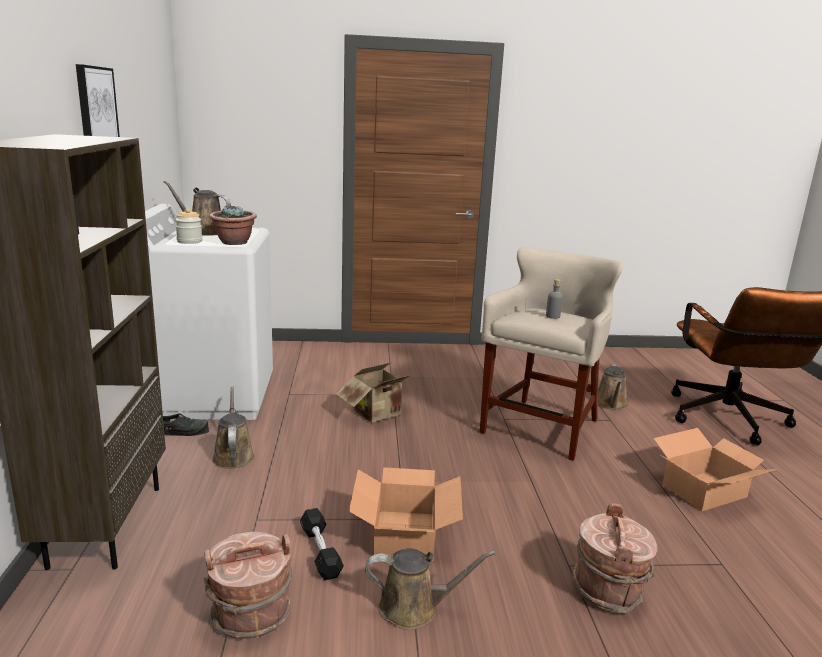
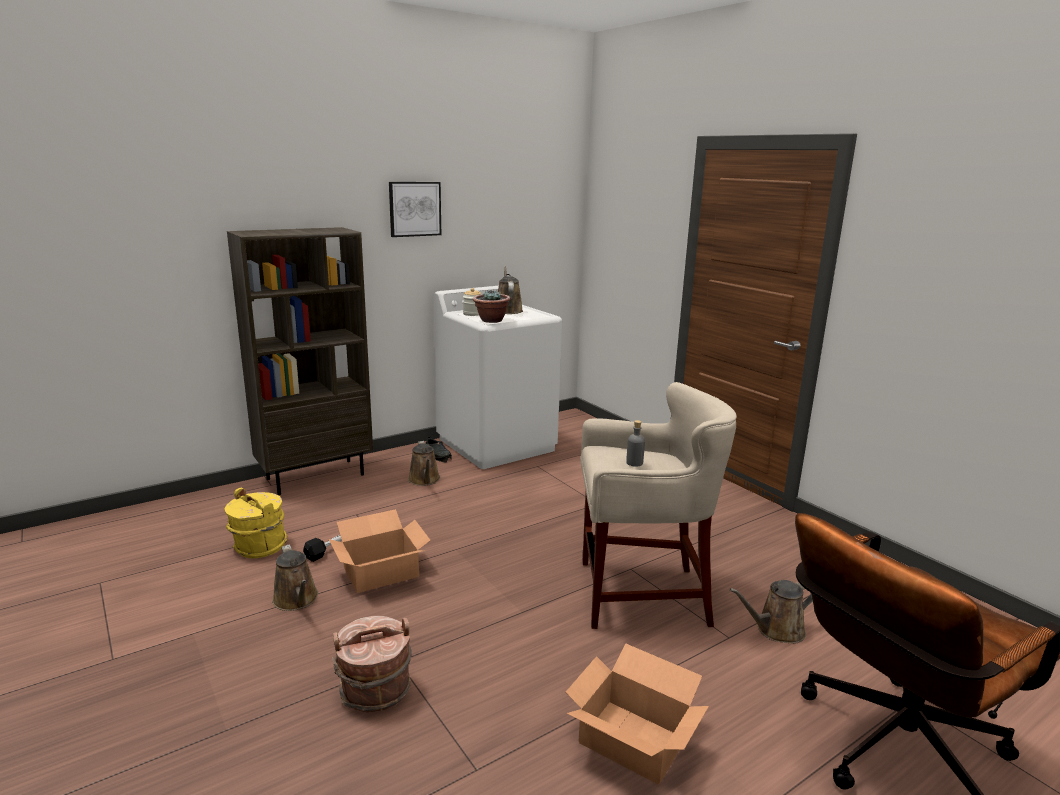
camera: 60 degrees right, 0 degrees up
(233, 455) = (424, 480): brown watering can -> brown watering can turned 120 degrees clockwise
(251, 615) = (259, 546): brown bucket -> yellow bucket
(380, 414) = (553, 509): cardboard box -> none

